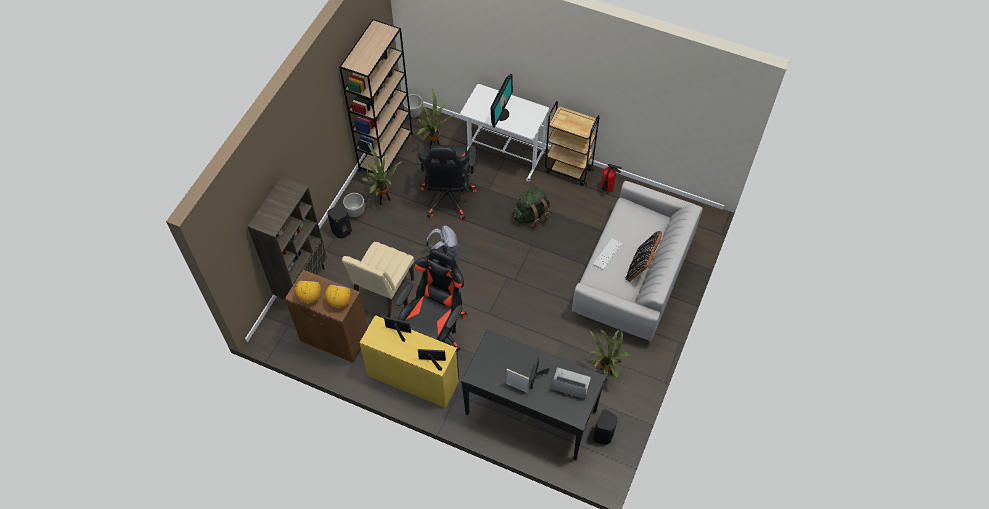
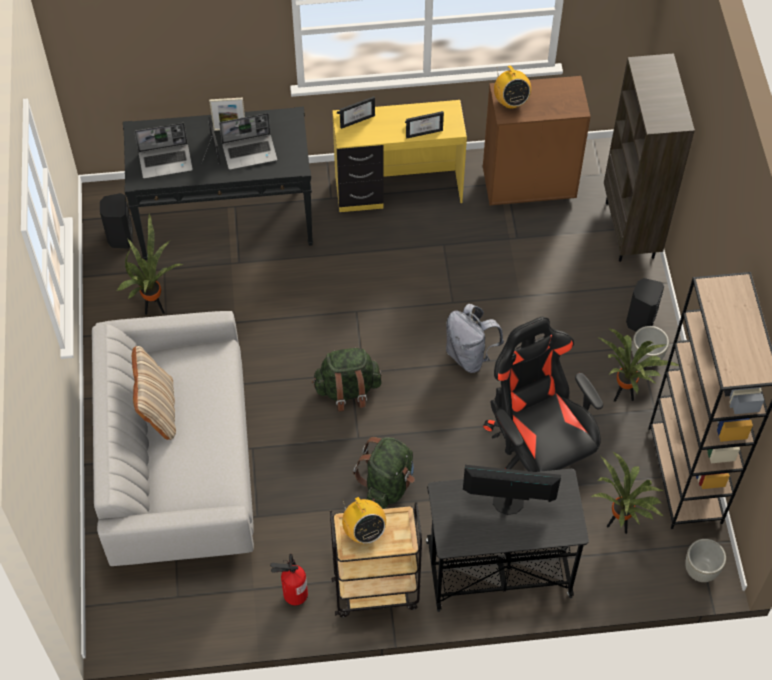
camera: 150 degrees right, 0 degrees up
(310, 297) = (551, 90): radio -> radio (364, 531)
(384, 292) = (515, 271): beige chair -> none
(434, 334) = (410, 251): black office chair -> none
(501, 114) = (508, 502): monitor -> monitor turned 105 degrees clockwise
(504, 155) = (498, 569): white desk -> black desk
(513, 364) = (250, 152): none -> laptop
(521, 271) = (347, 390): none -> green backpack
(607, 254) = (217, 403): keyboard -> none
(641, 267) = (158, 410): black pillow -> beige pillow

